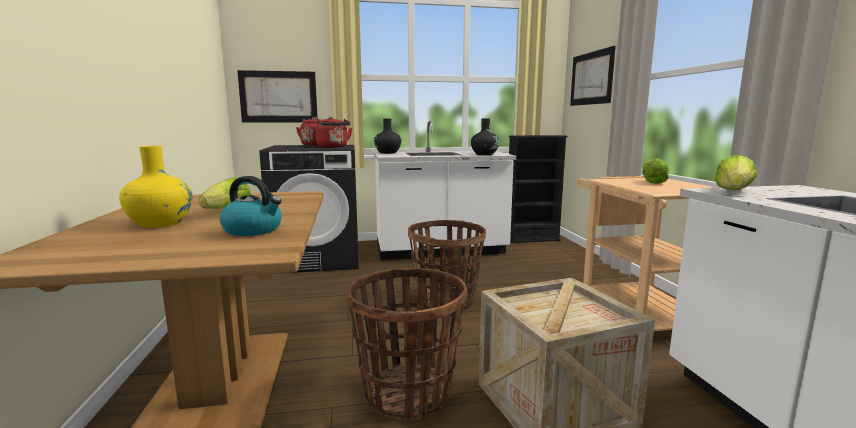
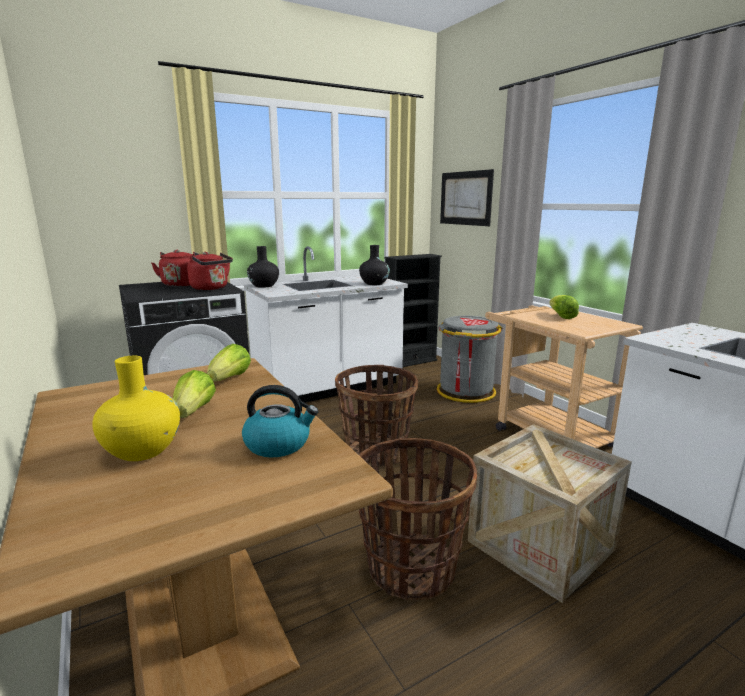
camera: 20 degrees left, 5 degrees up
(278, 97) = (113, 221): picture -> none
(571, 267) = (465, 391): none -> grey trash can
(733, 192) = (667, 340): lettuce -> lettuce (230, 379)

